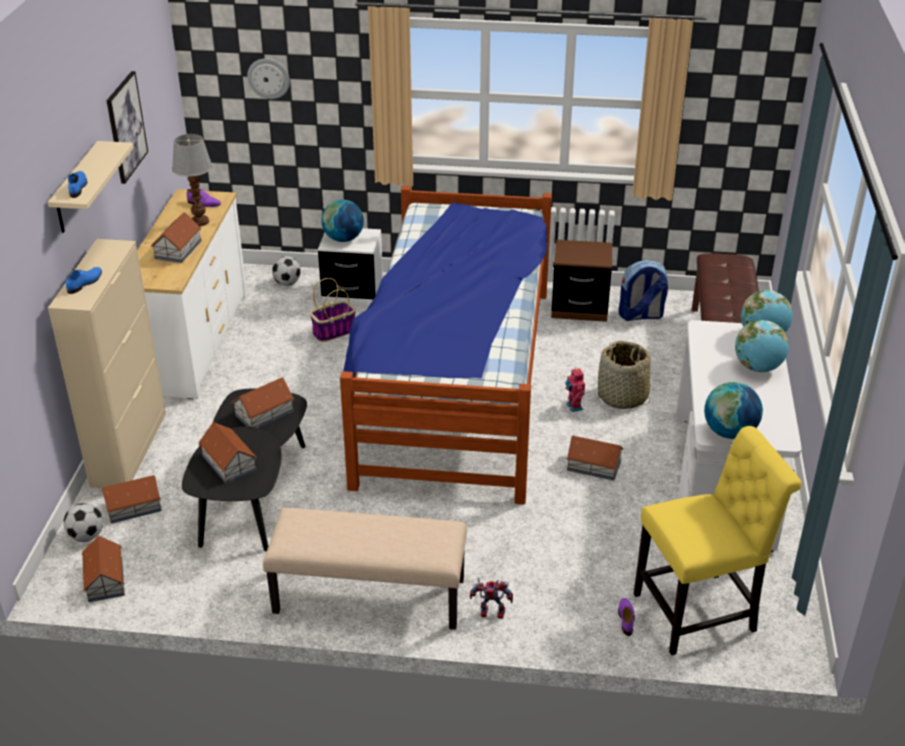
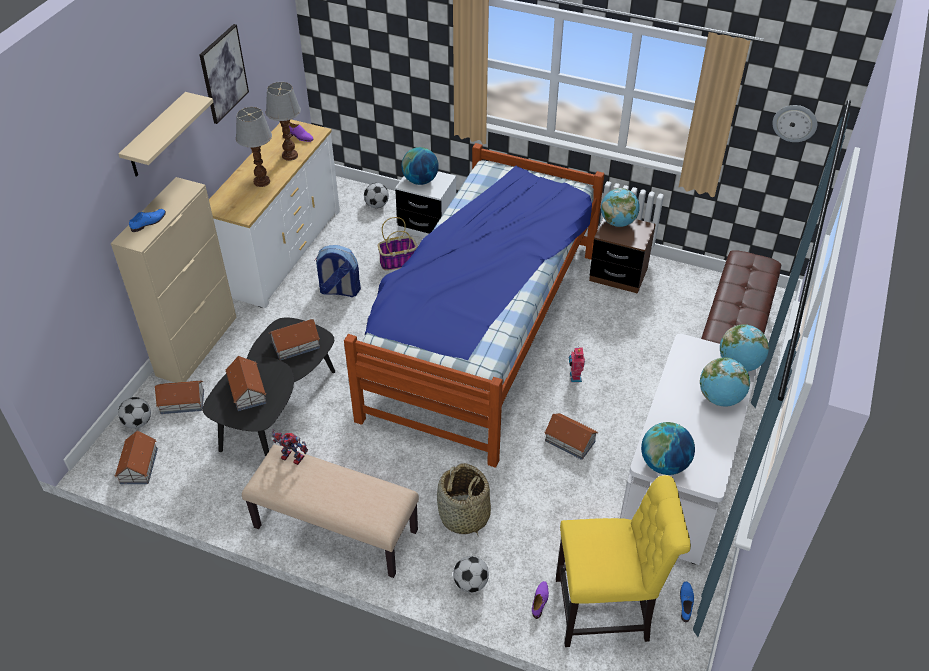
camera: 15 degrees right, 10 degrees up
(78, 186) = (148, 140): blue shoe -> blue shoe (686, 602)
(178, 249) = (262, 182): toy house -> table lamp
(268, 78) = (370, 31): wall clock -> wall clock (795, 123)
(490, 613) = (427, 569): toy robot -> toy robot (290, 458)
(543, 617) = (470, 583): none -> football
(573, 247) = (618, 222): none -> globe
(622, 397) = (622, 375): basket -> basket (464, 516)
(640, 315) = (670, 292): backpack -> backpack (339, 290)

